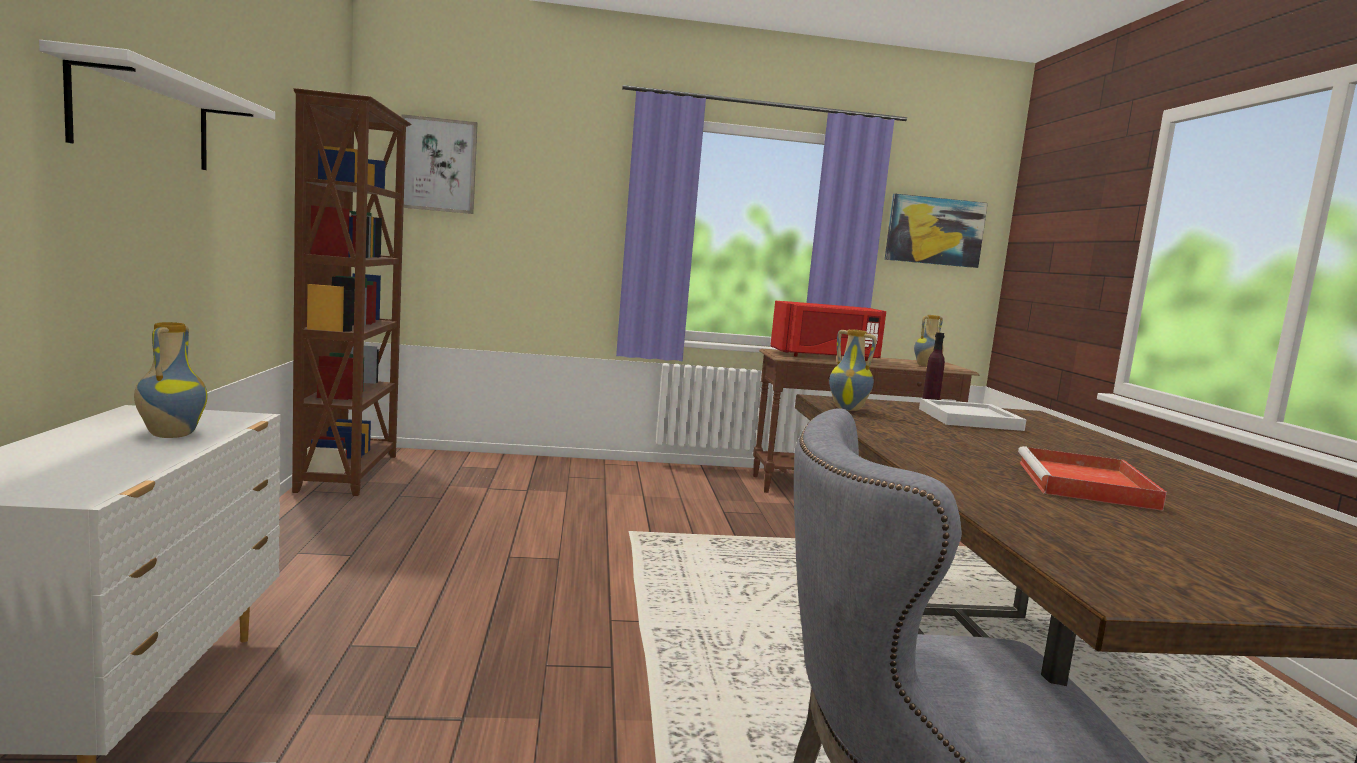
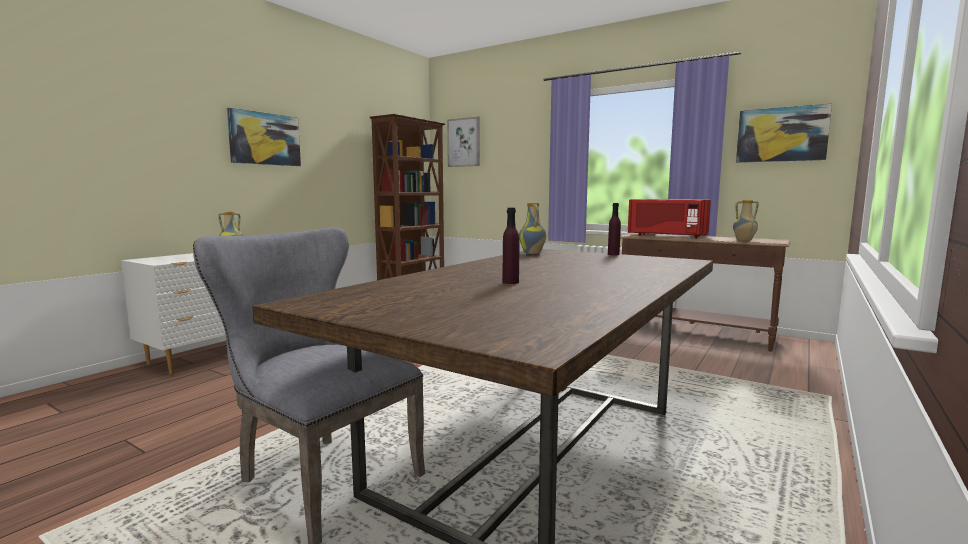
camera: 40 degrees right, 0 degrees up
(144, 118) = (265, 139): white shelf -> picture
(970, 419) = (606, 260): white tray -> none
(1086, 485) = (510, 282): red tray -> purple bottle

